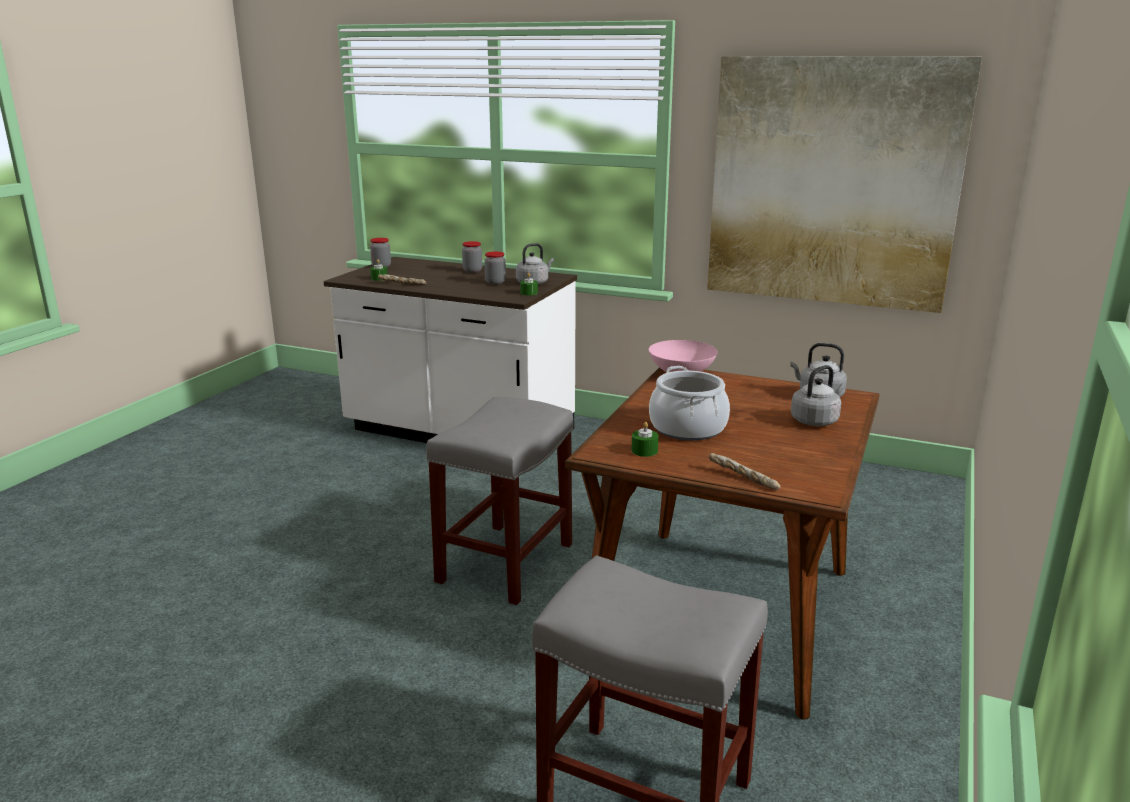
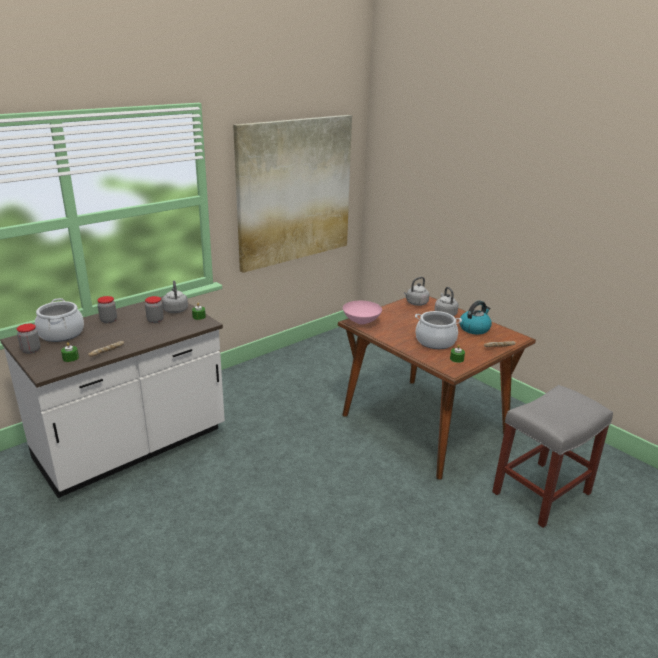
camera: 65 degrees left, 5 degrees up
(424, 266) = (61, 334): none -> cooking pot
(506, 561) = (330, 477): grey stool -> none
(793, 450) = (474, 328): none -> kettle

